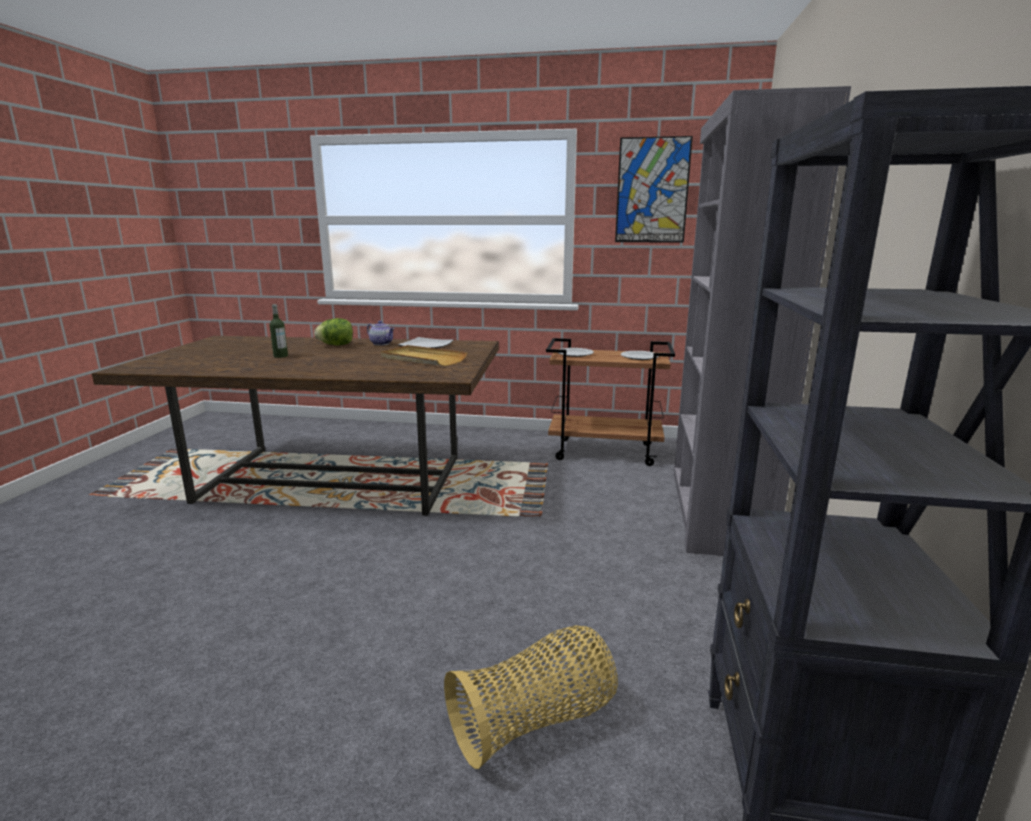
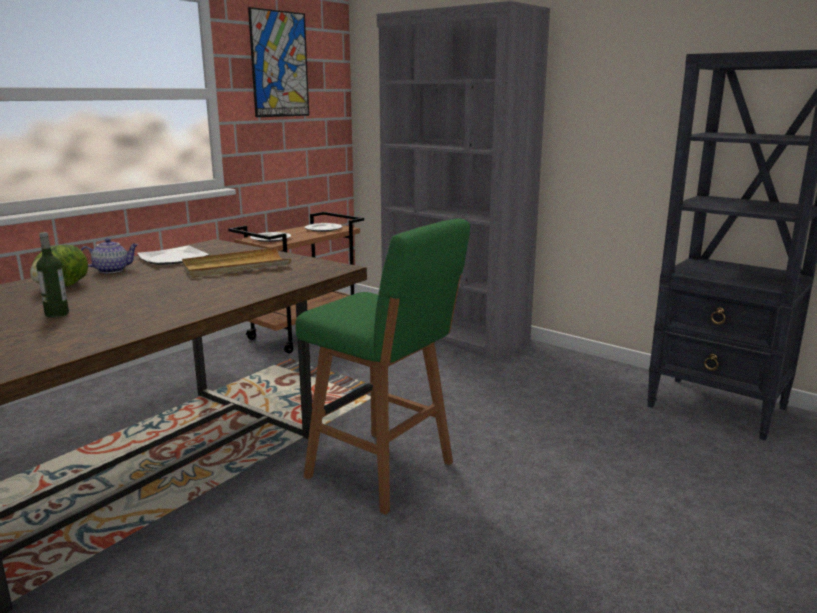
camera: 60 degrees left, 0 degrees up
(394, 561) = (384, 472): none -> green stool
(535, 722) = (639, 461): basket -> none

